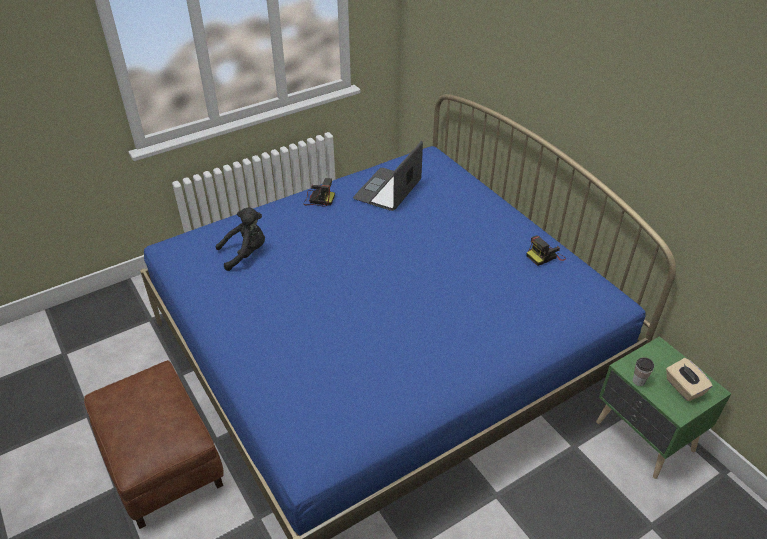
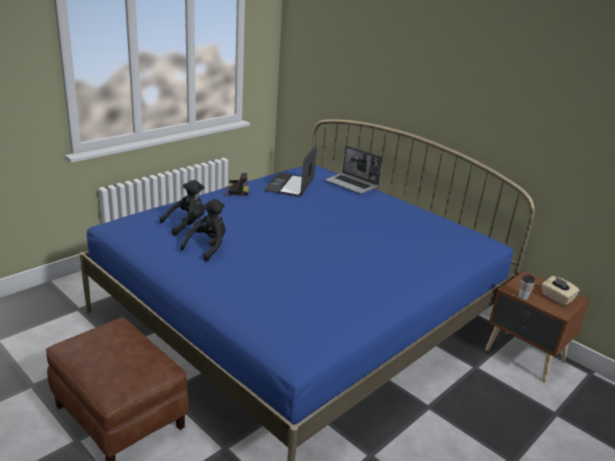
camera: 15 degrees left, 15 degrees down
(258, 292) = (208, 247): none -> black plush toy
(467, 190) = (352, 184): none -> laptop
(545, 256) = (428, 218): camera -> none
(644, 438) = (525, 357): green nightstand -> brown nightstand

